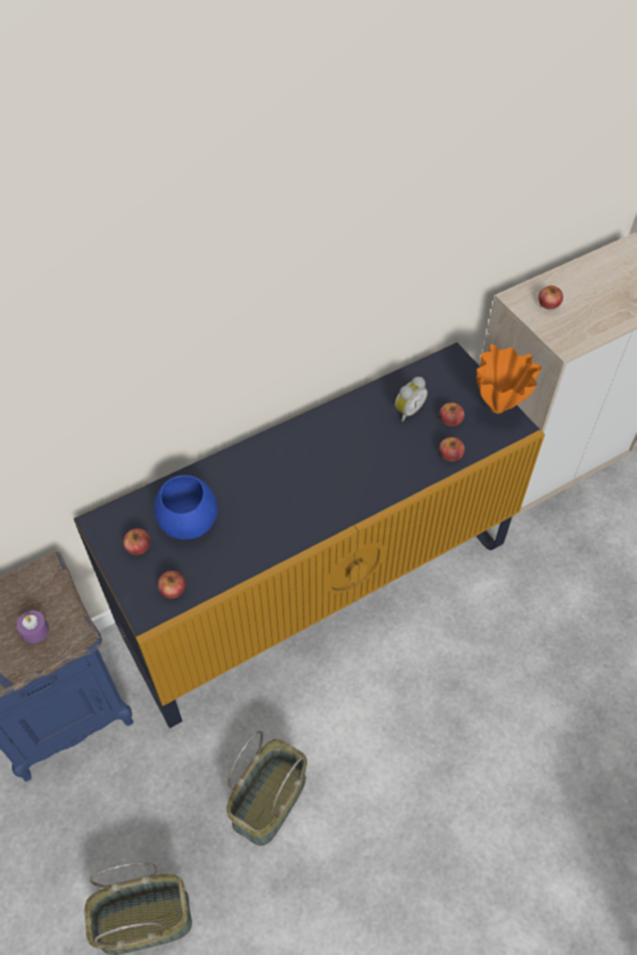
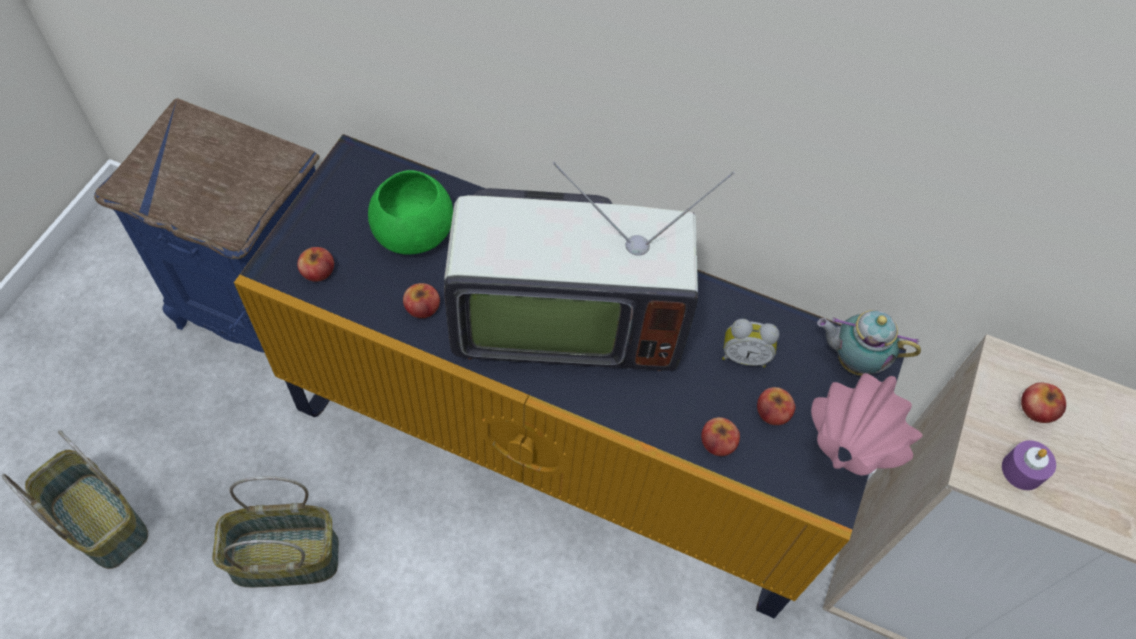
camera: 50 degrees right, 5 degrees up
(35, 630) = (214, 194): purple candle -> purple candle (1022, 470)
(138, 546) = (348, 208): apple -> apple (422, 307)
(188, 521) = (412, 232): blue bowl -> green bowl
(316, 479) = (562, 318): none -> television
(446, 367) = (852, 360): none -> teapot
(498, 409) = (839, 458): orange vase -> pink vase

